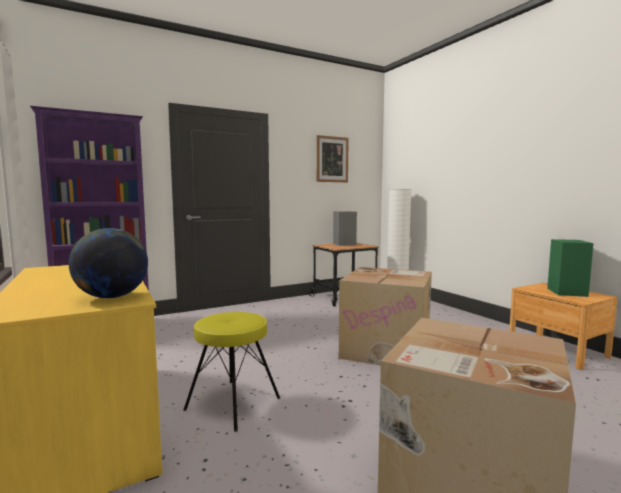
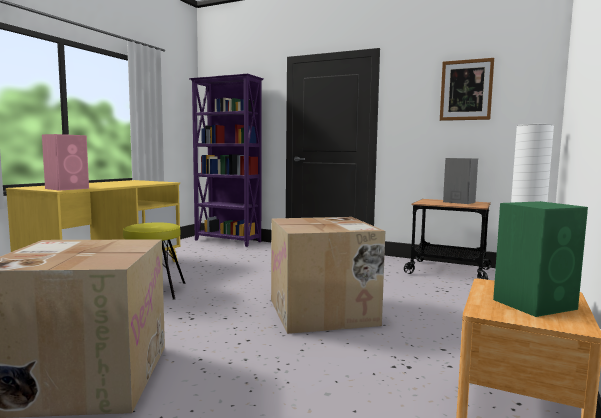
camera: 55 degrees right, 0 degrees up
(111, 297) = (68, 188): globe -> pink speaker

